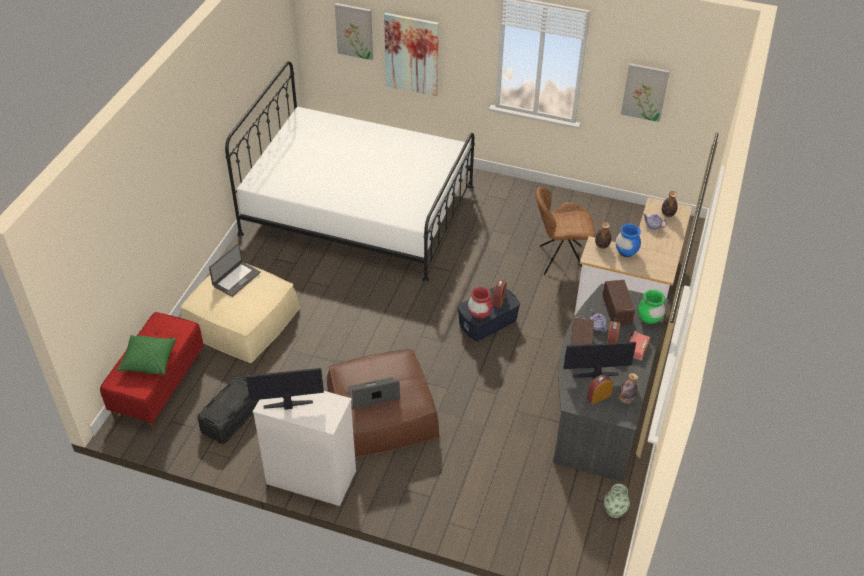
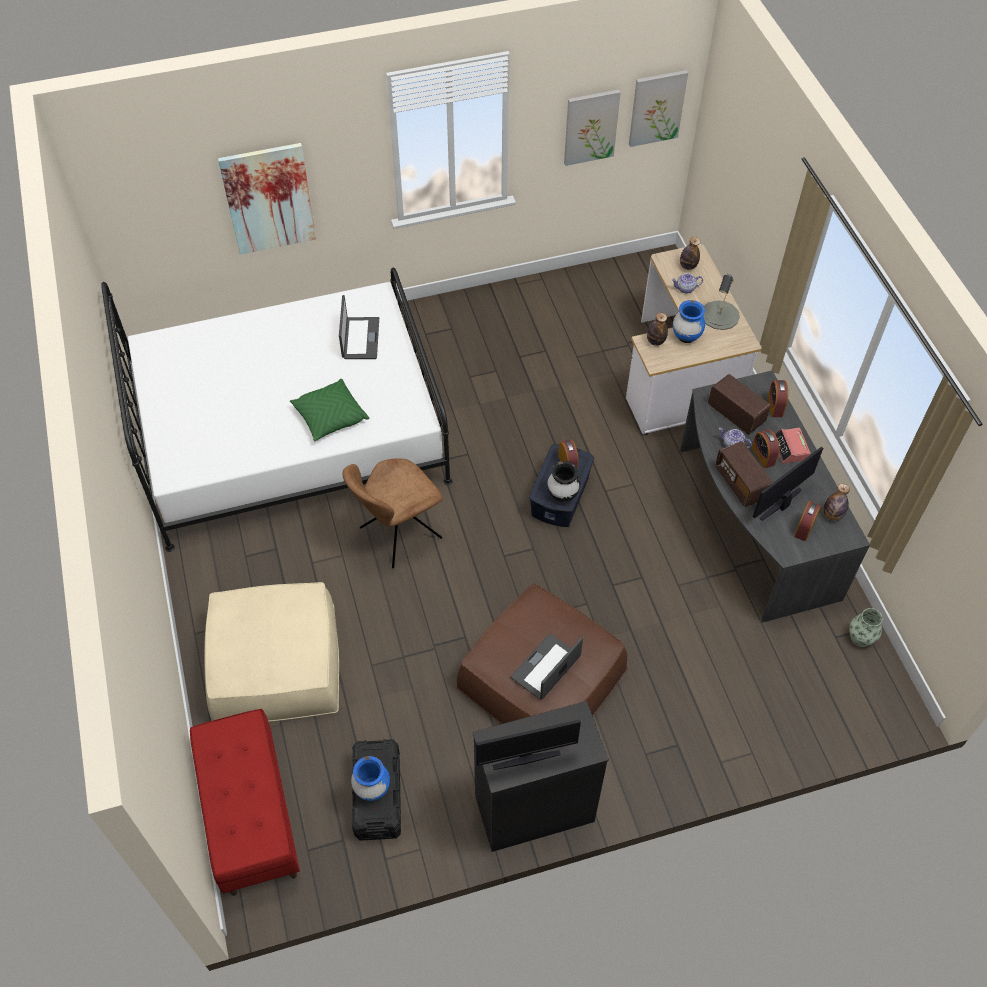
camera: 35 degrees left, 10 degrees up
(148, 361) = (245, 799): green pillow -> green pillow (330, 417)
(224, 403) = (372, 788): none -> blue vase
(236, 279) = (250, 618): laptop -> laptop (360, 338)
(288, 406) = (526, 758): monitor -> monitor turned 150 degrees counterclockwise
(310, 477) = (533, 809): white dresser -> black dresser
(354, 31) = (176, 199): picture -> picture (656, 107)
(479, 314) = (562, 495): red vase -> black vase
(560, 260) = (572, 374): brown chair -> brown chair (398, 534)
(649, 320) = (775, 406): green vase -> alarm clock
(662, 251) = (720, 315): none -> grey table lamp

